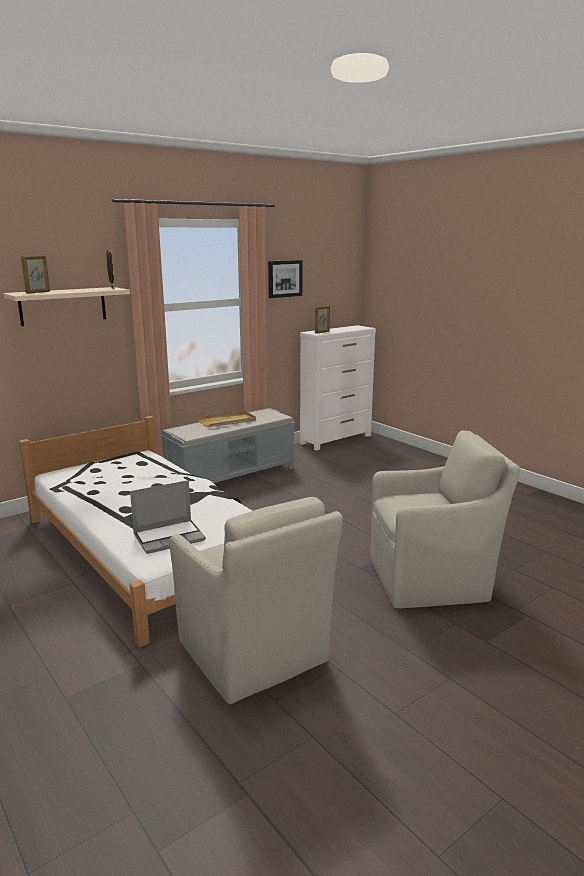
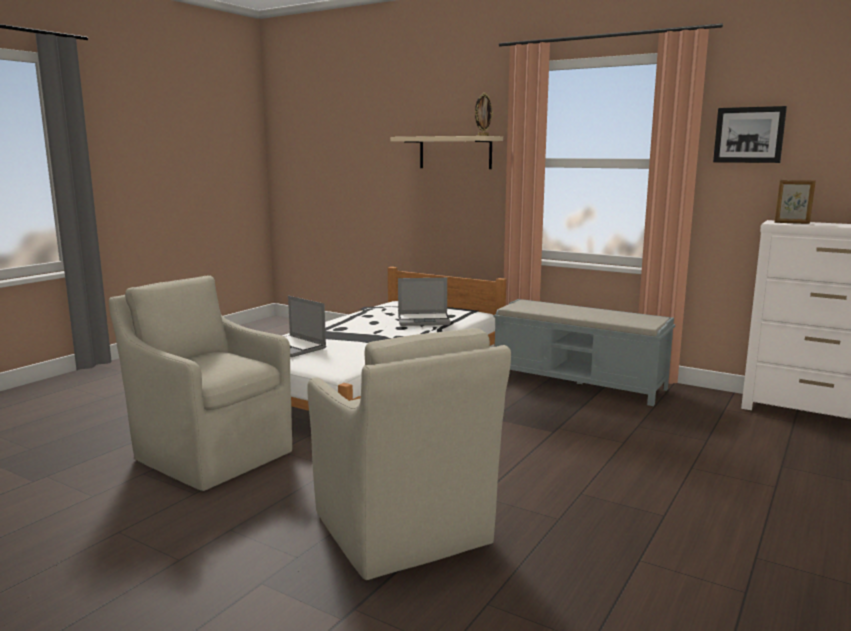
camera: 70 degrees right, 5 degrees down
(38, 292) = (422, 136): picture frame -> none
(153, 473) = (424, 320): none -> laptop
(227, 421) = (584, 311): beige tray -> none
(254, 654) = (211, 454): beige armchair -> beige armchair turned 90 degrees clockwise

